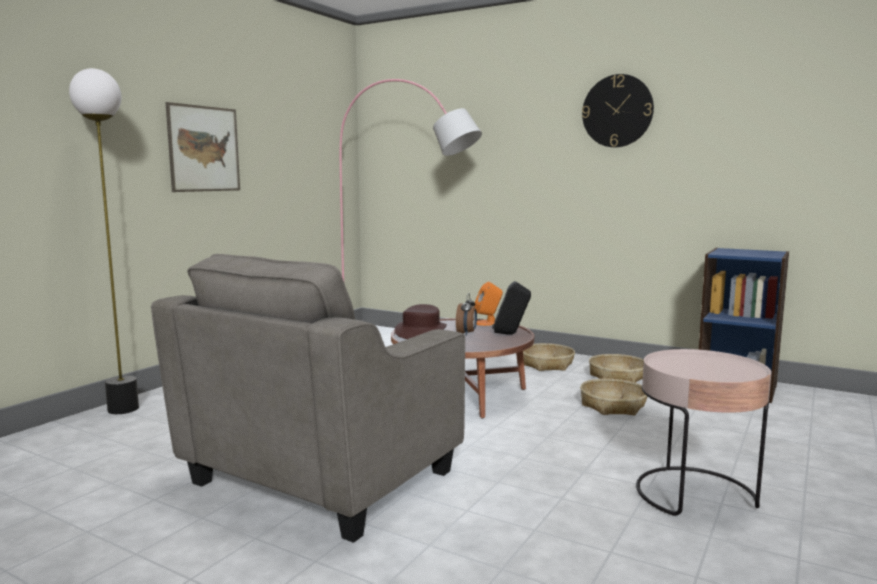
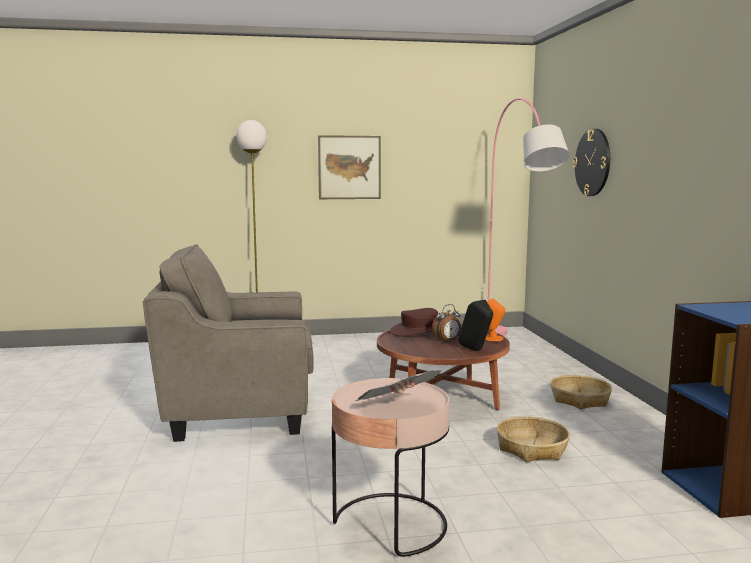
camera: 50 degrees right, 0 degrees up
(617, 111) = (687, 120): wall clock -> wall clock (593, 162)
(617, 377) = (617, 431): basket -> none
(733, 369) = (397, 408): none -> newspaper

